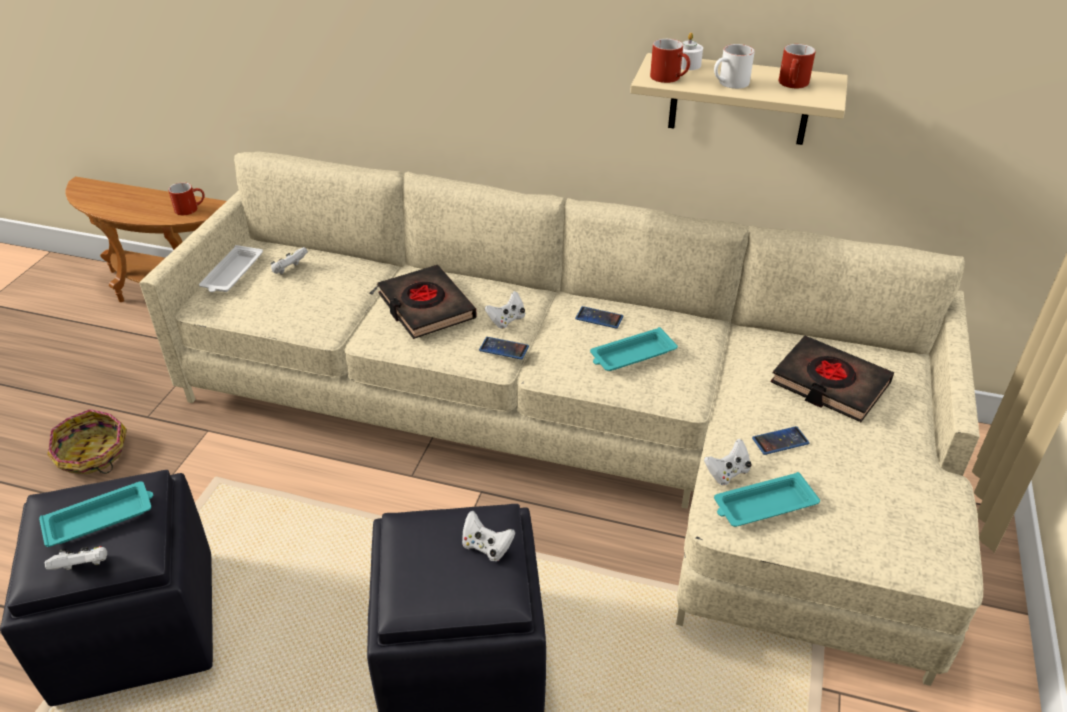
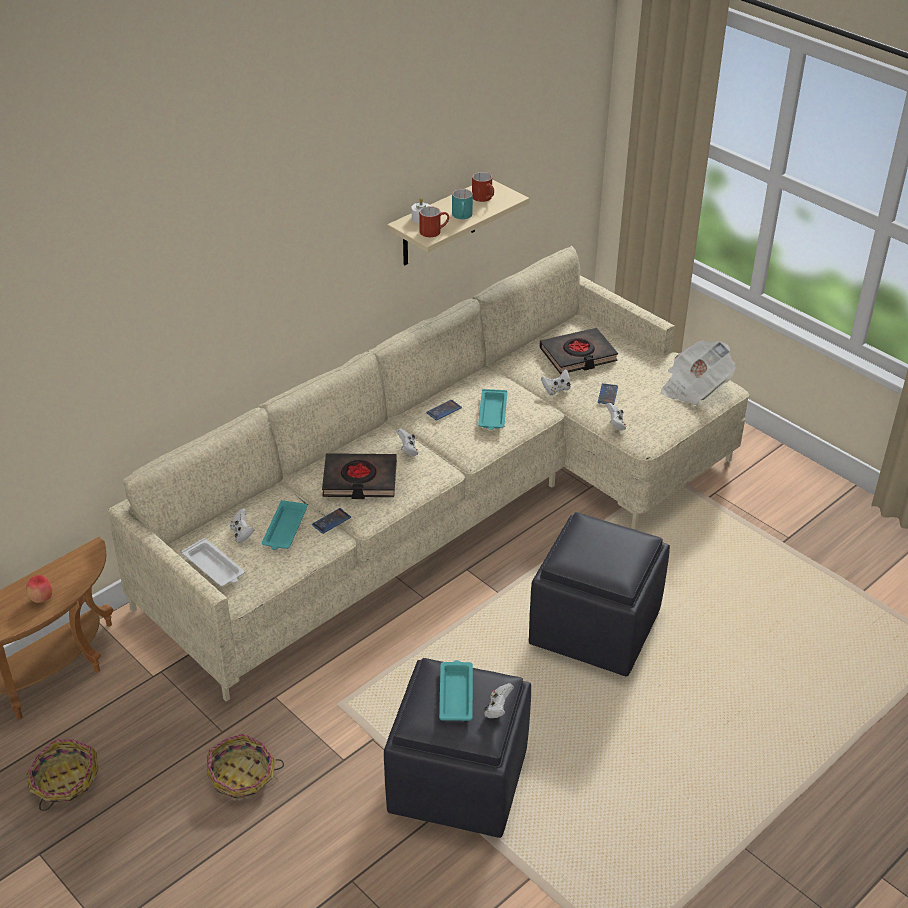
camera: 60 degrees left, 0 degrees up
(55, 354) = (64, 782): none -> basket
(145, 209) = (41, 599): none -> apple
(191, 208) = (73, 569): red mug -> none
(486, 547) = (605, 532): white game controller -> white game controller (556, 389)
(504, 348) = (437, 462): phone -> phone (331, 521)
(730, 84) = (463, 216): white mug -> turquoise mug
(763, 505) = (648, 423): turquoise tray -> turquoise tray (284, 529)
(899, 527) = (694, 388): none -> newspaper

